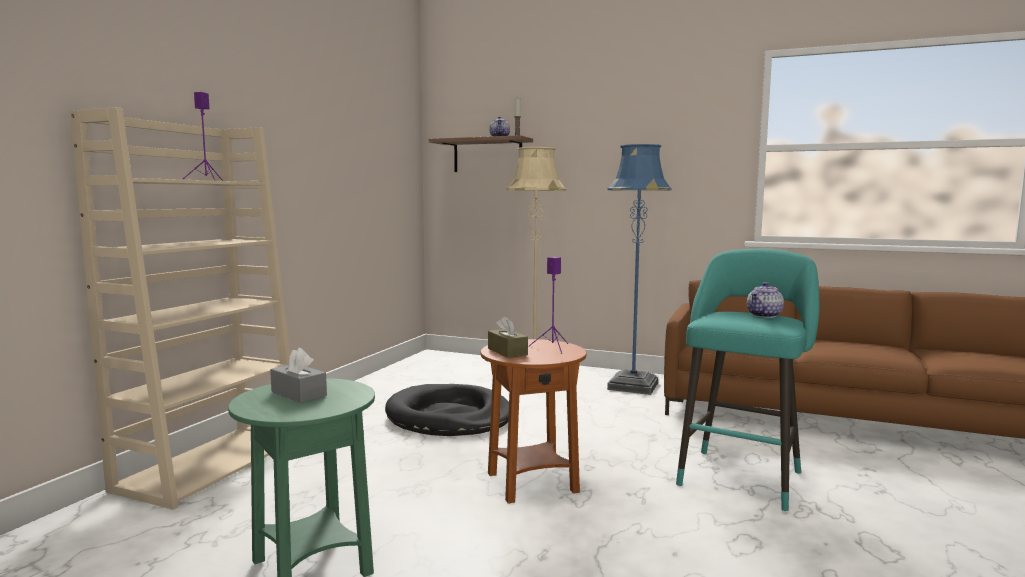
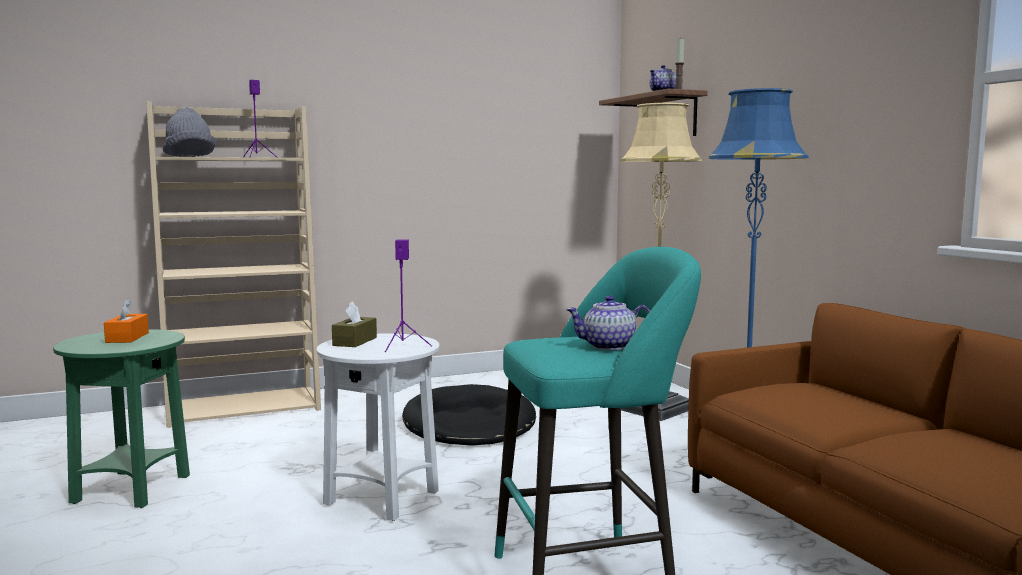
camera: 45 degrees right, 0 degrees up
(152, 178) = (189, 156): none -> grey hat
(298, 393) = (127, 337): grey tissue box -> orange tissue box
(532, 483) = (382, 498): brown side table -> white side table

